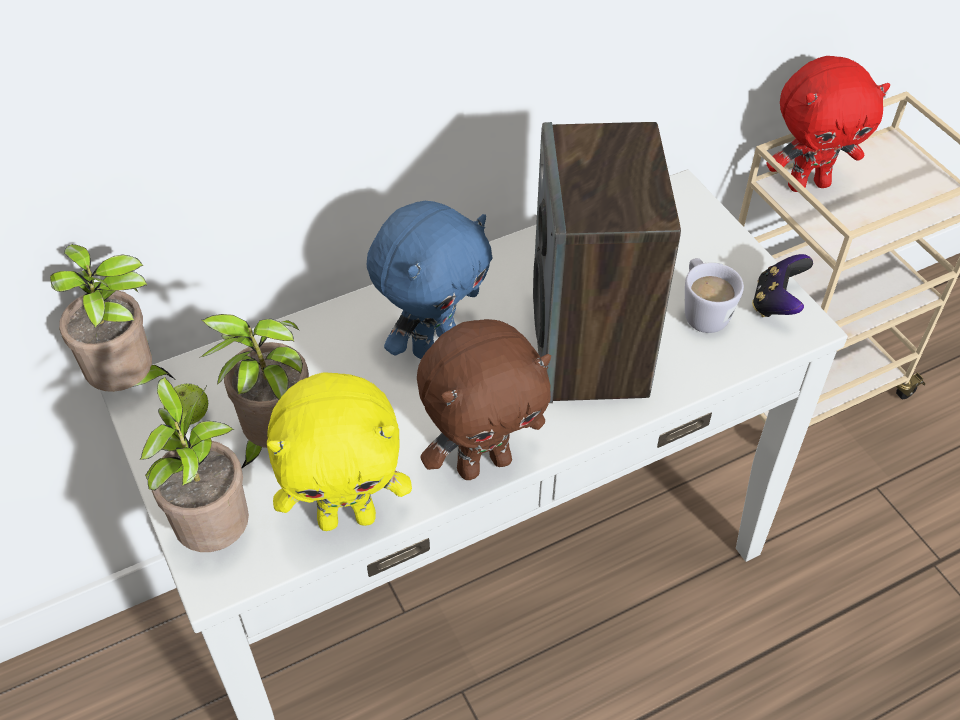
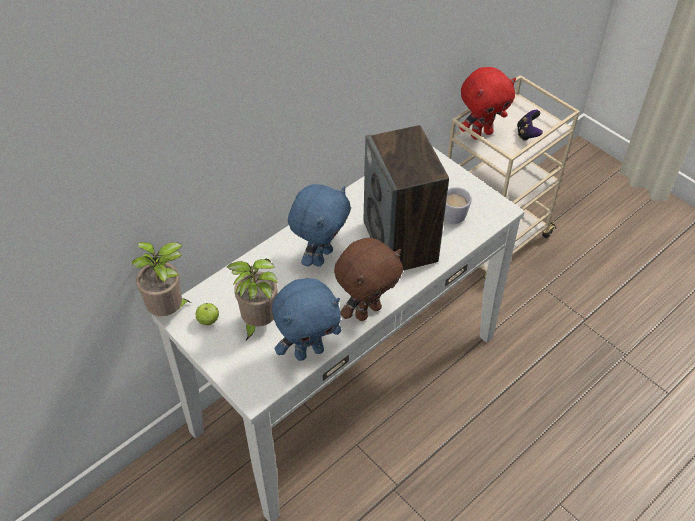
camera: 15 degrees left, 0 degrees up
(216, 532) = (245, 374): potted plant -> none
(347, 516) = (309, 351): yellow plush toy -> blue plush toy
(776, 304) = (486, 201): game controller -> game controller (527, 134)

